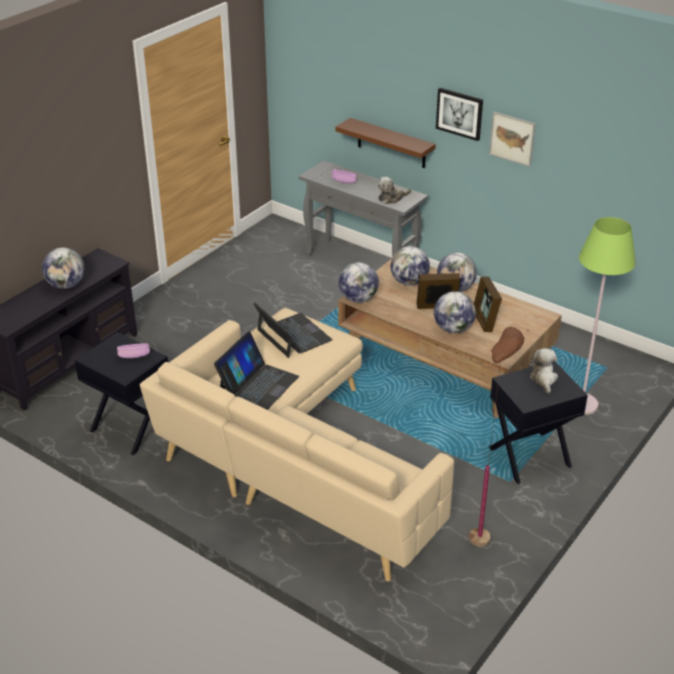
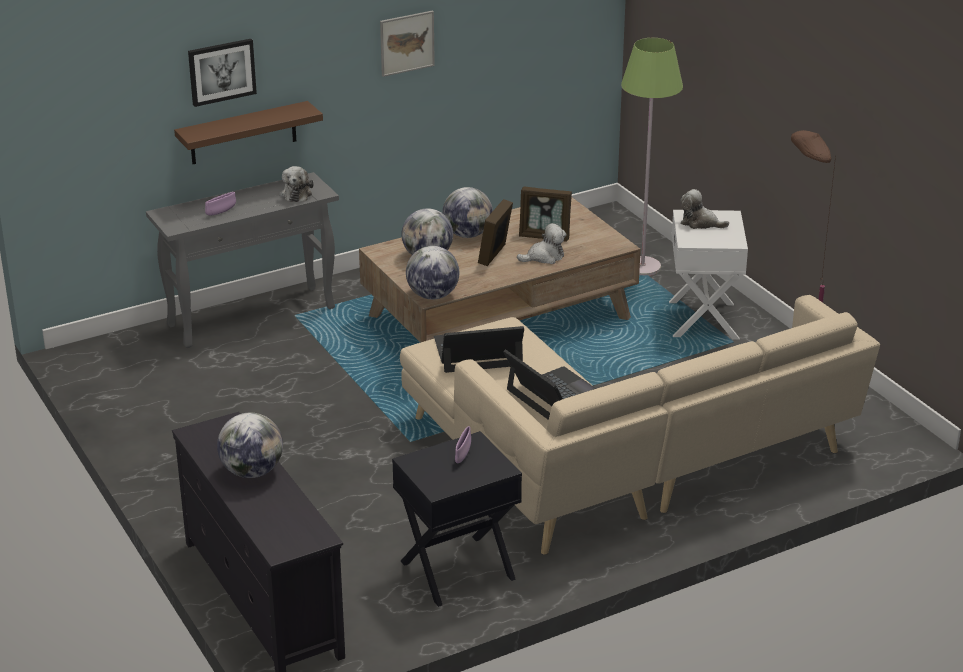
camera: 65 degrees left, 5 degrees down
(453, 329) = (544, 257): globe -> plush toy
(459, 113) = (336, 45): picture -> picture (221, 71)
(530, 457) = (704, 320): black side table -> white side table

